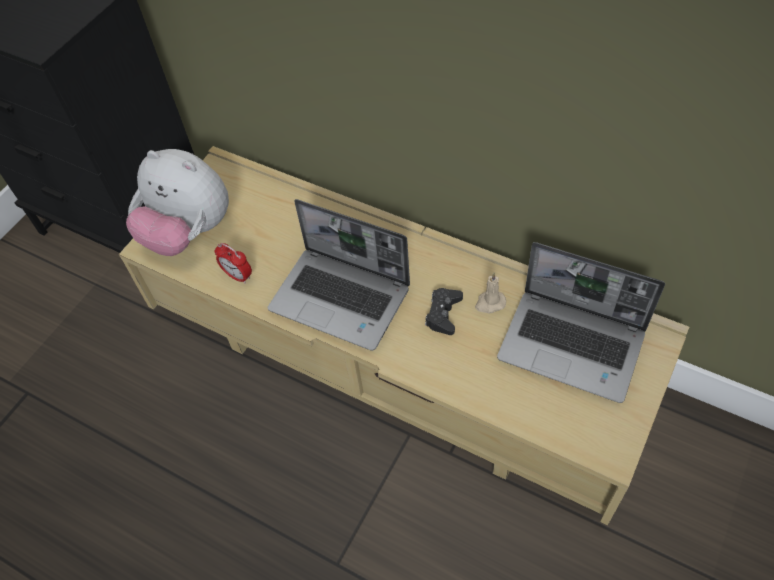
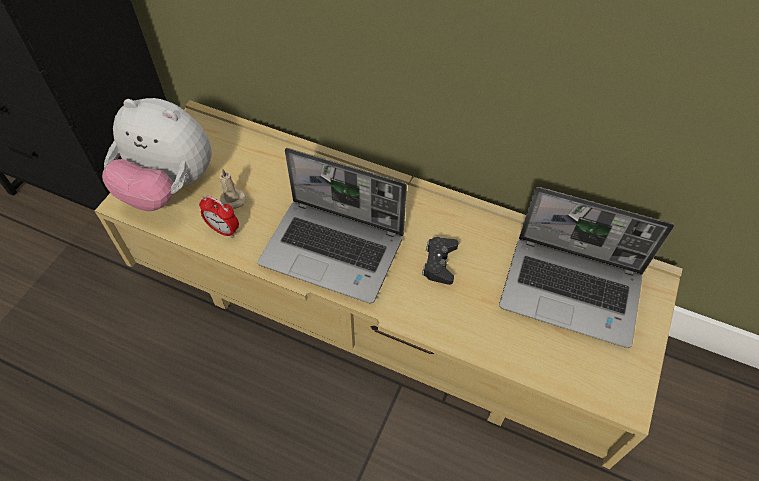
camera: 10 degrees left, 0 degrees up
(489, 303) = (484, 251): beige candle -> beige candle (230, 201)

